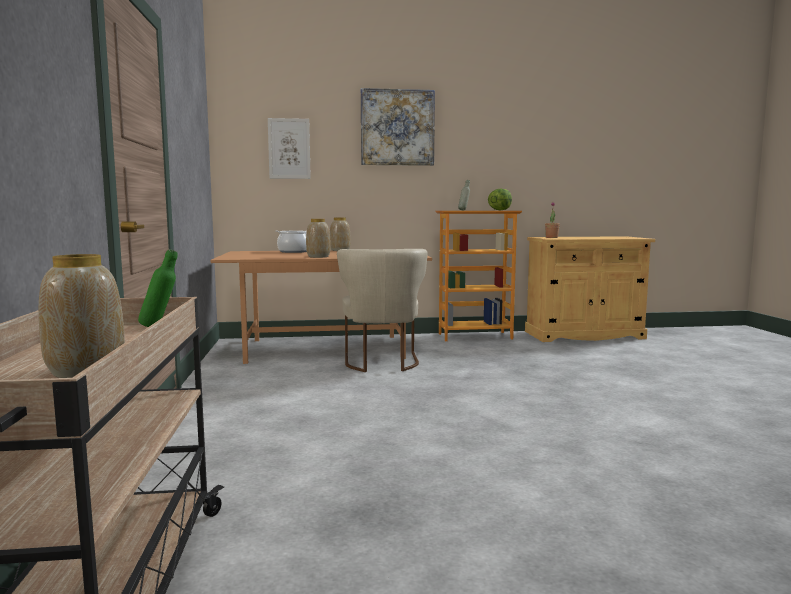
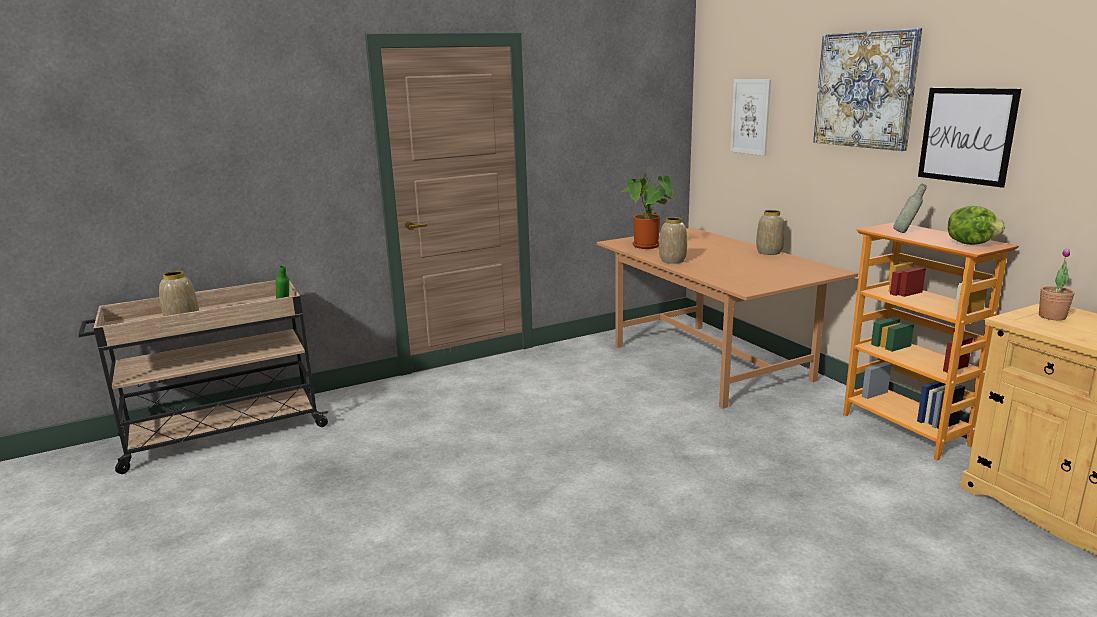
camera: 70 degrees right, 10 degrees up
(264, 256) = (648, 247): none -> potted plant
(294, 251) = (718, 243): cooking pot -> none
(382, 363) = (688, 401): beige chair -> none
(470, 154) = (966, 135): none -> picture

